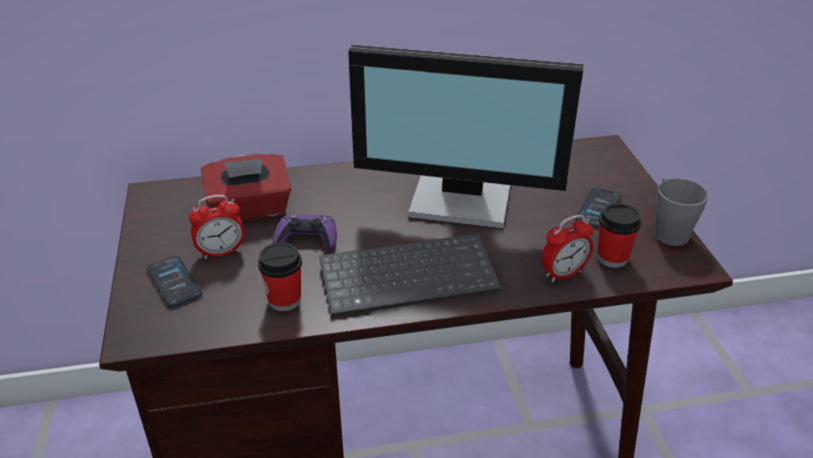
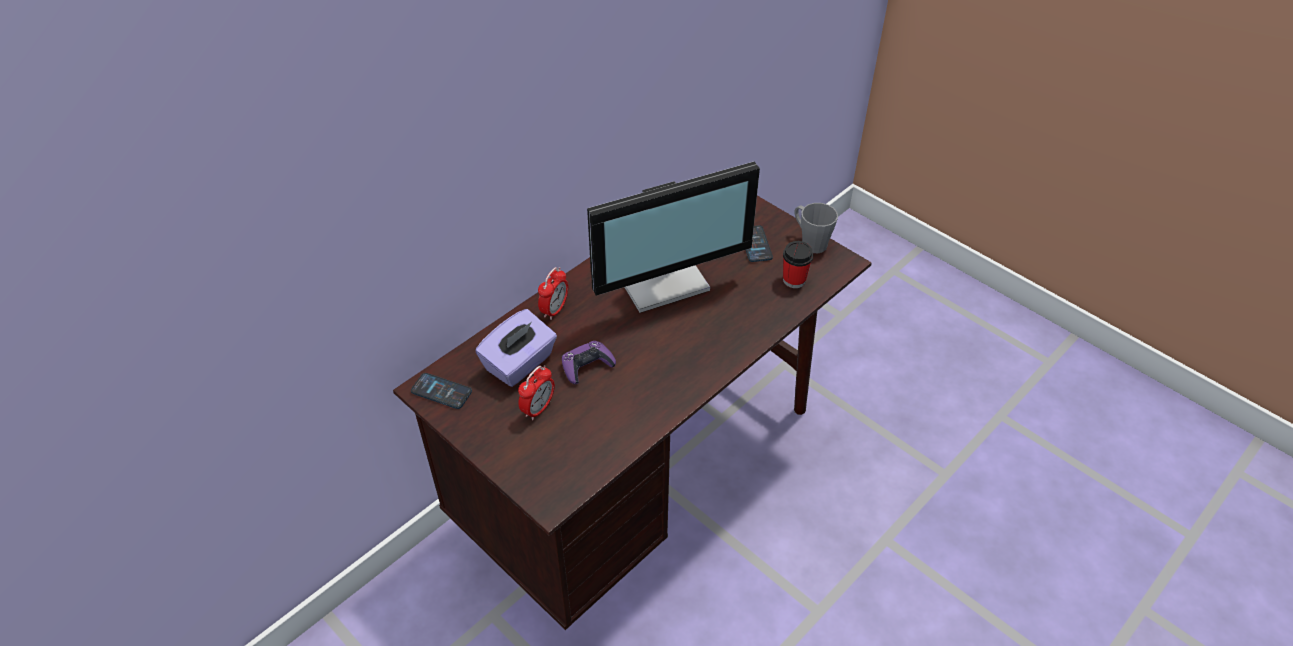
camera: 35 degrees left, 10 degrees up
(174, 282) = (531, 449): phone -> phone (441, 391)
(250, 210) = (520, 363): red tissue box -> purple tissue box
(284, 300) = (622, 420): cup -> none
(410, 276) = (684, 358): keyboard -> none
(563, 274) = (776, 307): alarm clock -> alarm clock (554, 310)

